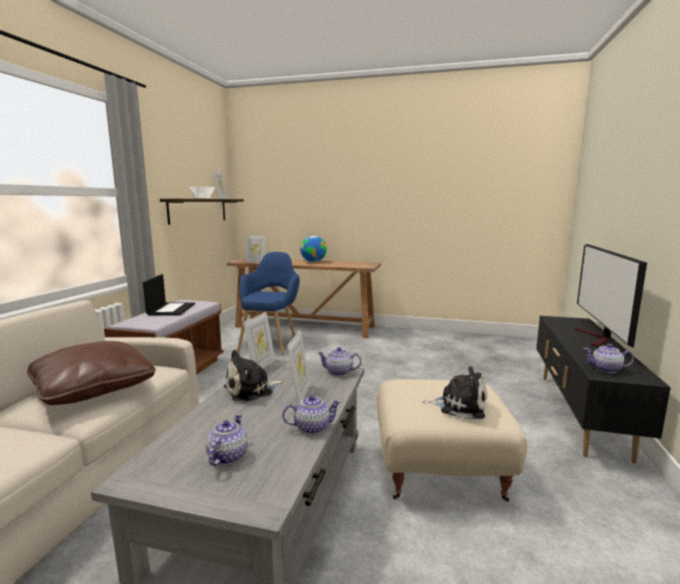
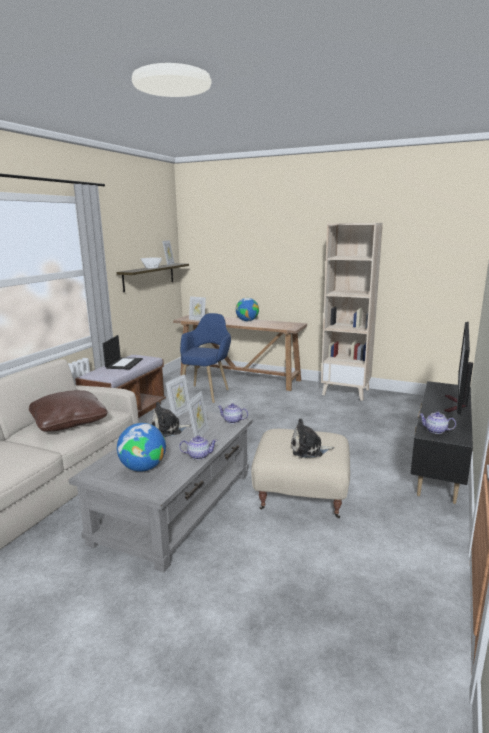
camera: 10 degrees right, 5 degrees up
(227, 456) = (143, 468): teapot -> globe
(428, 336) = (346, 392): none -> beige bookcase
(459, 406) = (309, 450): plush toy -> plush toy turned 150 degrees clockwise

